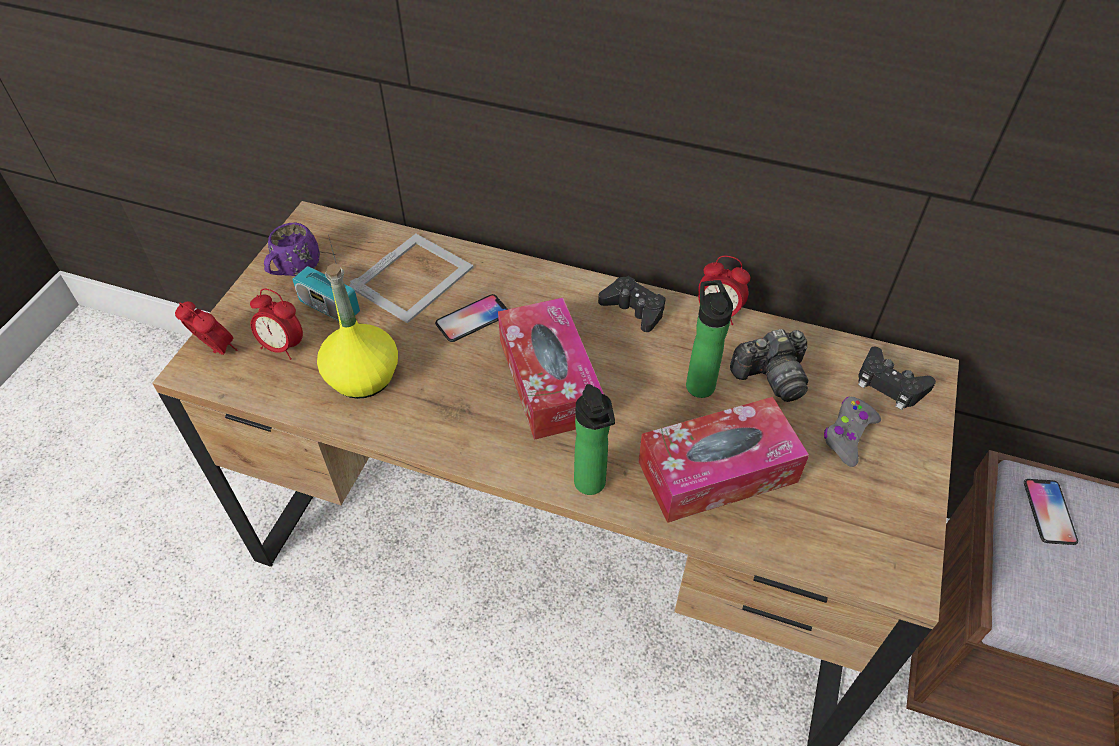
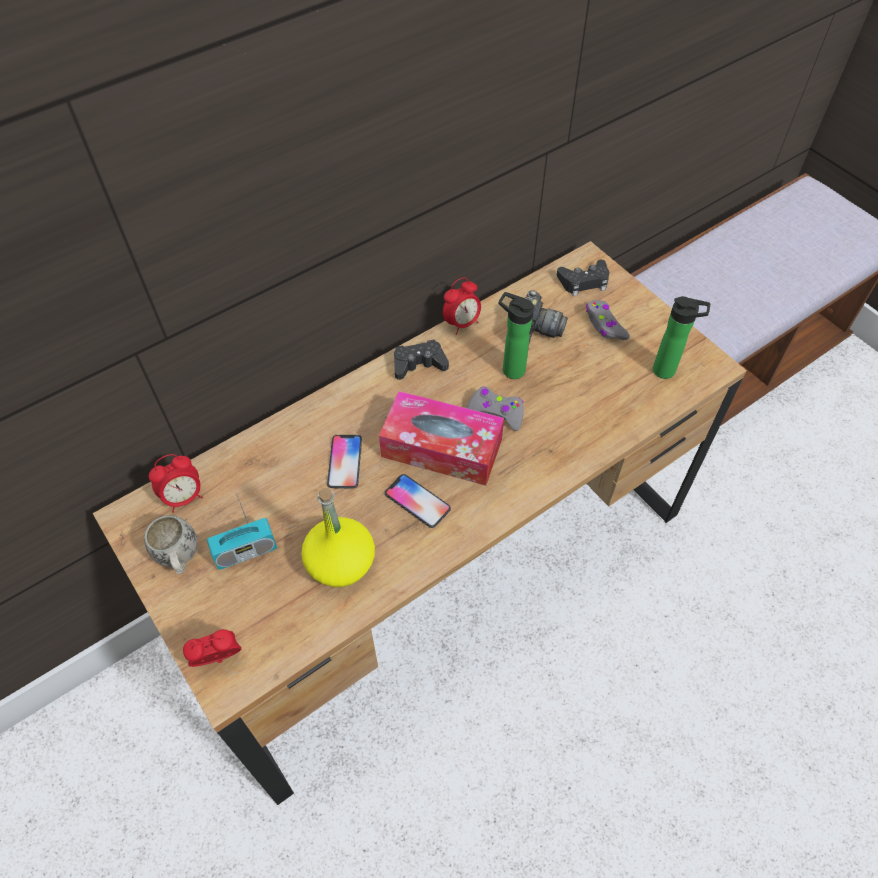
camera: 55 degrees left, 5 degrees up
(283, 346) = (260, 605): alarm clock -> alarm clock (184, 498)
(294, 272) = (180, 558): purple mug -> white mug
(413, 277) = (265, 477): picture frame -> none
(591, 486) = (548, 475): bottle -> bottle (667, 371)
(631, 400) = (495, 412): none -> grey game controller
(717, 471) = (584, 403): tissue box -> none
(1049, 512) = (679, 286): phone -> phone (417, 501)

